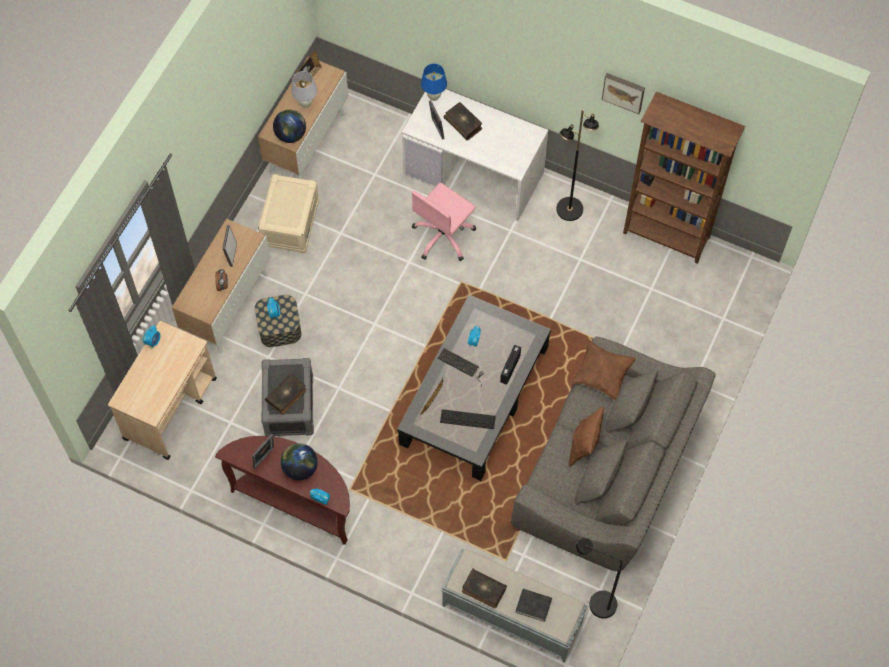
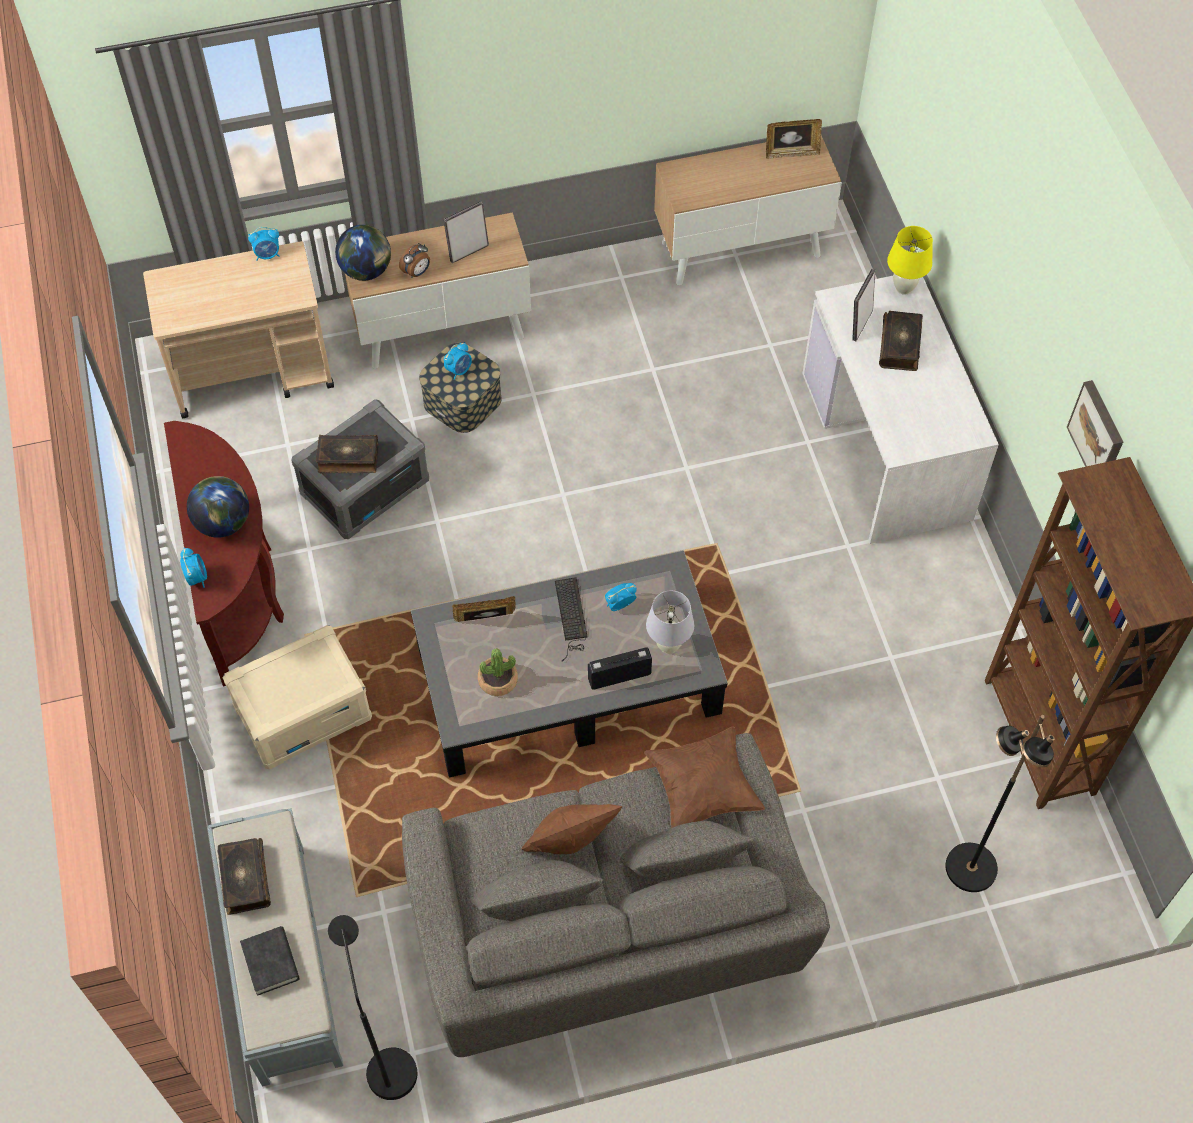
camera: 50 degrees right, 5 degrees down
(264, 458) = (204, 476): picture frame -> none
(290, 223) = (614, 310): beige storage box -> beige storage box (303, 712)
(291, 135) = (692, 192): globe -> globe (366, 270)
(306, 104) = (751, 176): white table lamp -> white table lamp (668, 646)
(433, 97) = (903, 288): blue table lamp -> yellow table lamp
(443, 236) = (760, 479): pink office chair -> none
(467, 419) = (498, 680): keyboard -> potted plant
(569, 210) = (950, 590): black floor lamp -> black floor lamp (970, 868)

